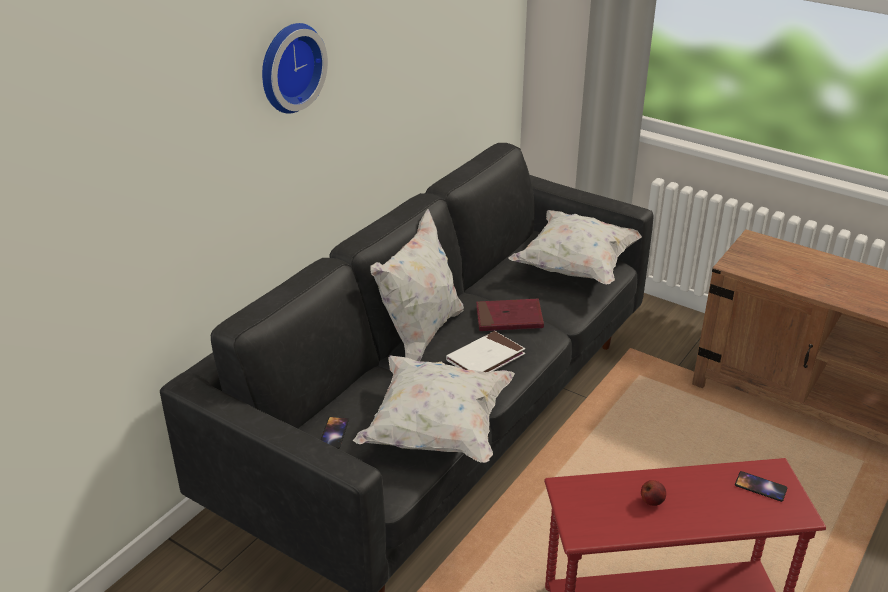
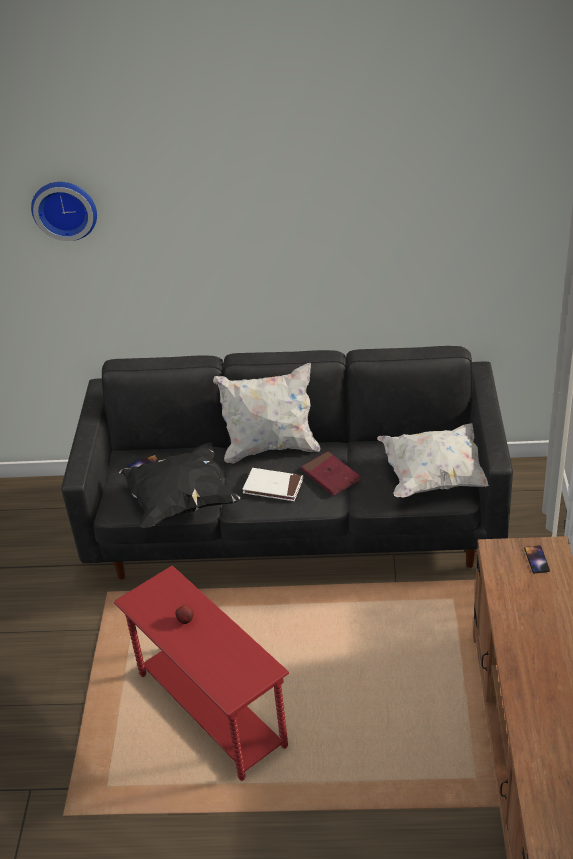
camera: 60 degrees right, 5 degrees up
(288, 67) = (224, 219): wall clock -> wall clock (65, 208)
(437, 430) = (181, 501): white pillow -> black pillow
(760, 487) = (243, 668): phone -> phone (536, 559)

